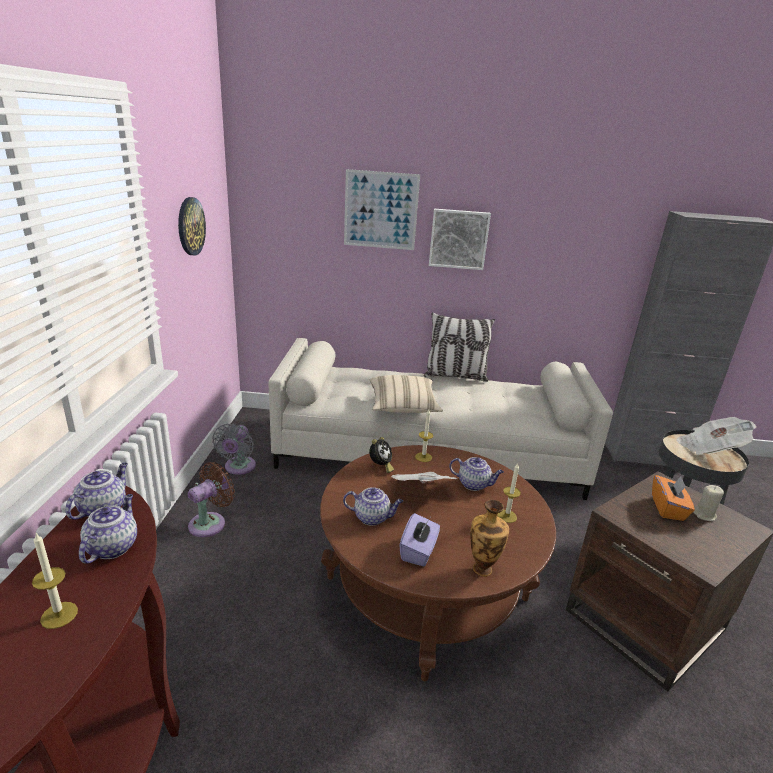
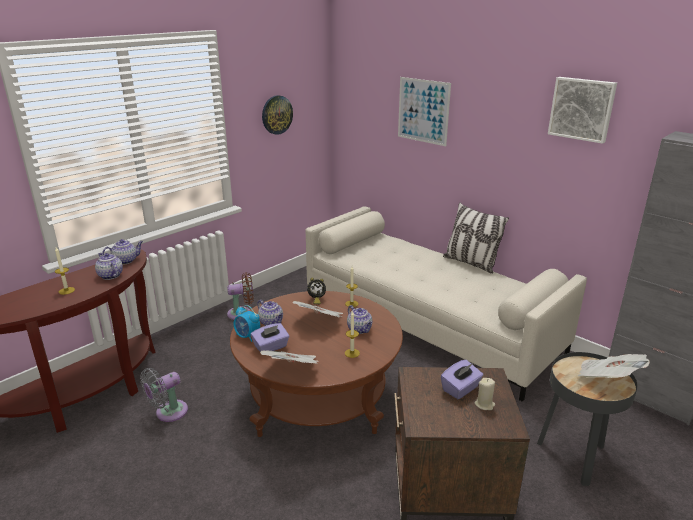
camera: 40 degrees right, 0 degrees up
(112, 546) = (110, 275): teapot -> teapot turned 90 degrees counterclockwise
(238, 468) = (289, 289): grey fan -> grey fan (168, 413)
(371, 550) = (247, 336): none -> alarm clock
(403, 407) = (393, 272): beige pillow -> none
(458, 239) = (479, 140): picture -> picture (582, 109)
(482, 568) = (293, 369): vase -> newspaper
(668, 508) = (460, 389): orange tissue box -> purple tissue box

